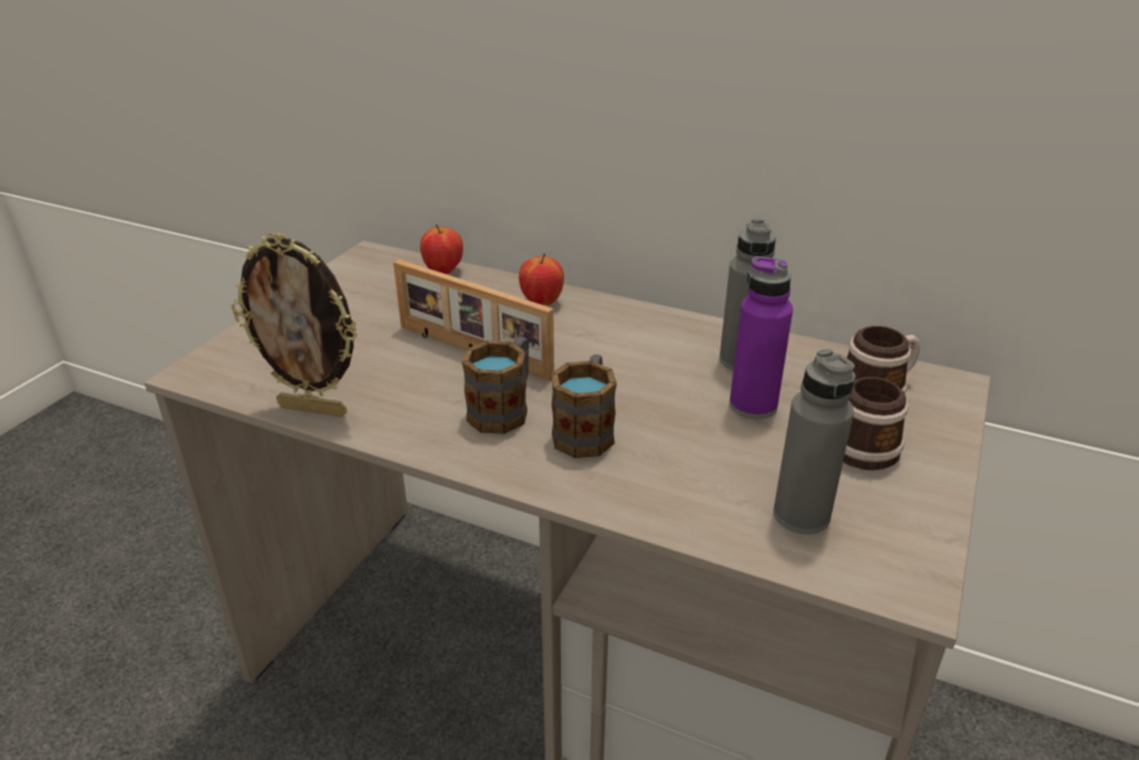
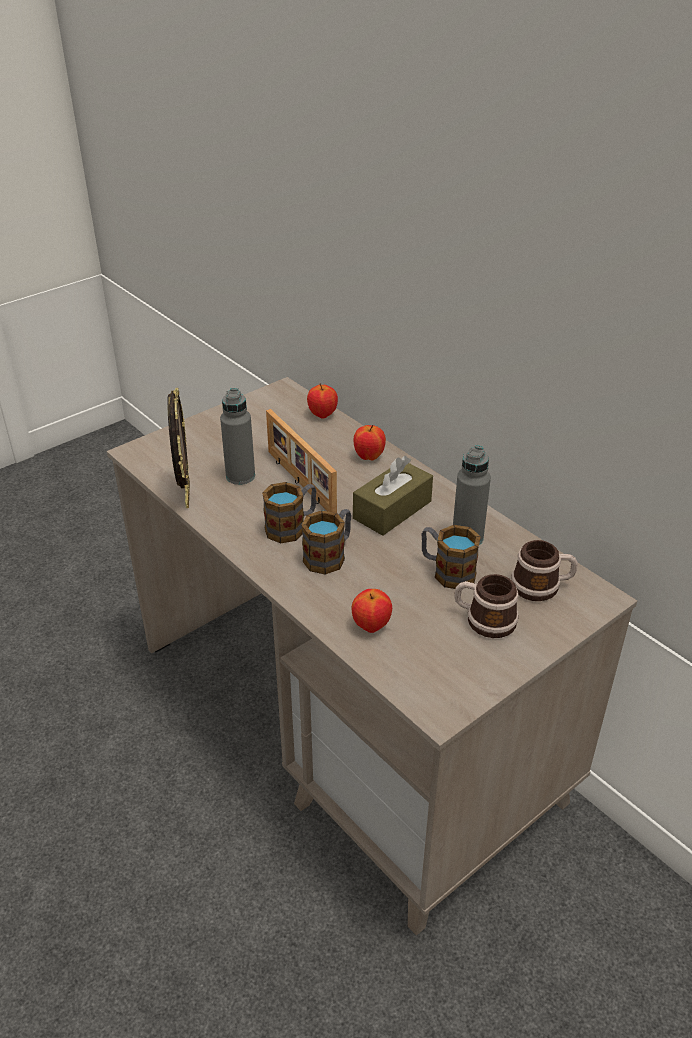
camera: 25 degrees right, 5 degrees up
(314, 409) = (185, 495): picture frame -> picture frame turned 135 degrees counterclockwise
(622, 353) = (392, 510): none -> brown tissue box
(720, 504) = (371, 626): none -> apple
(753, 406) = (447, 571): purple bottle -> mug
(801, 515) = (414, 648): grey bottle -> grey bottle (240, 476)

